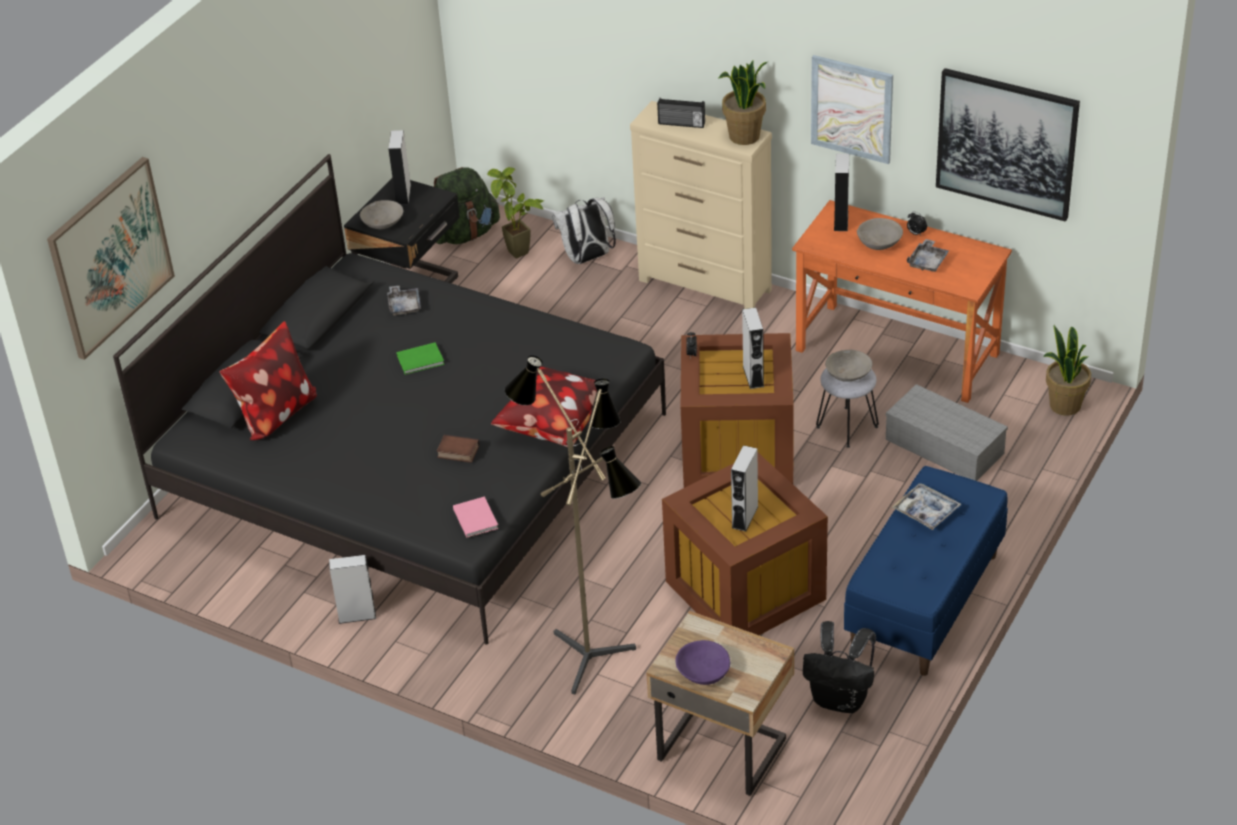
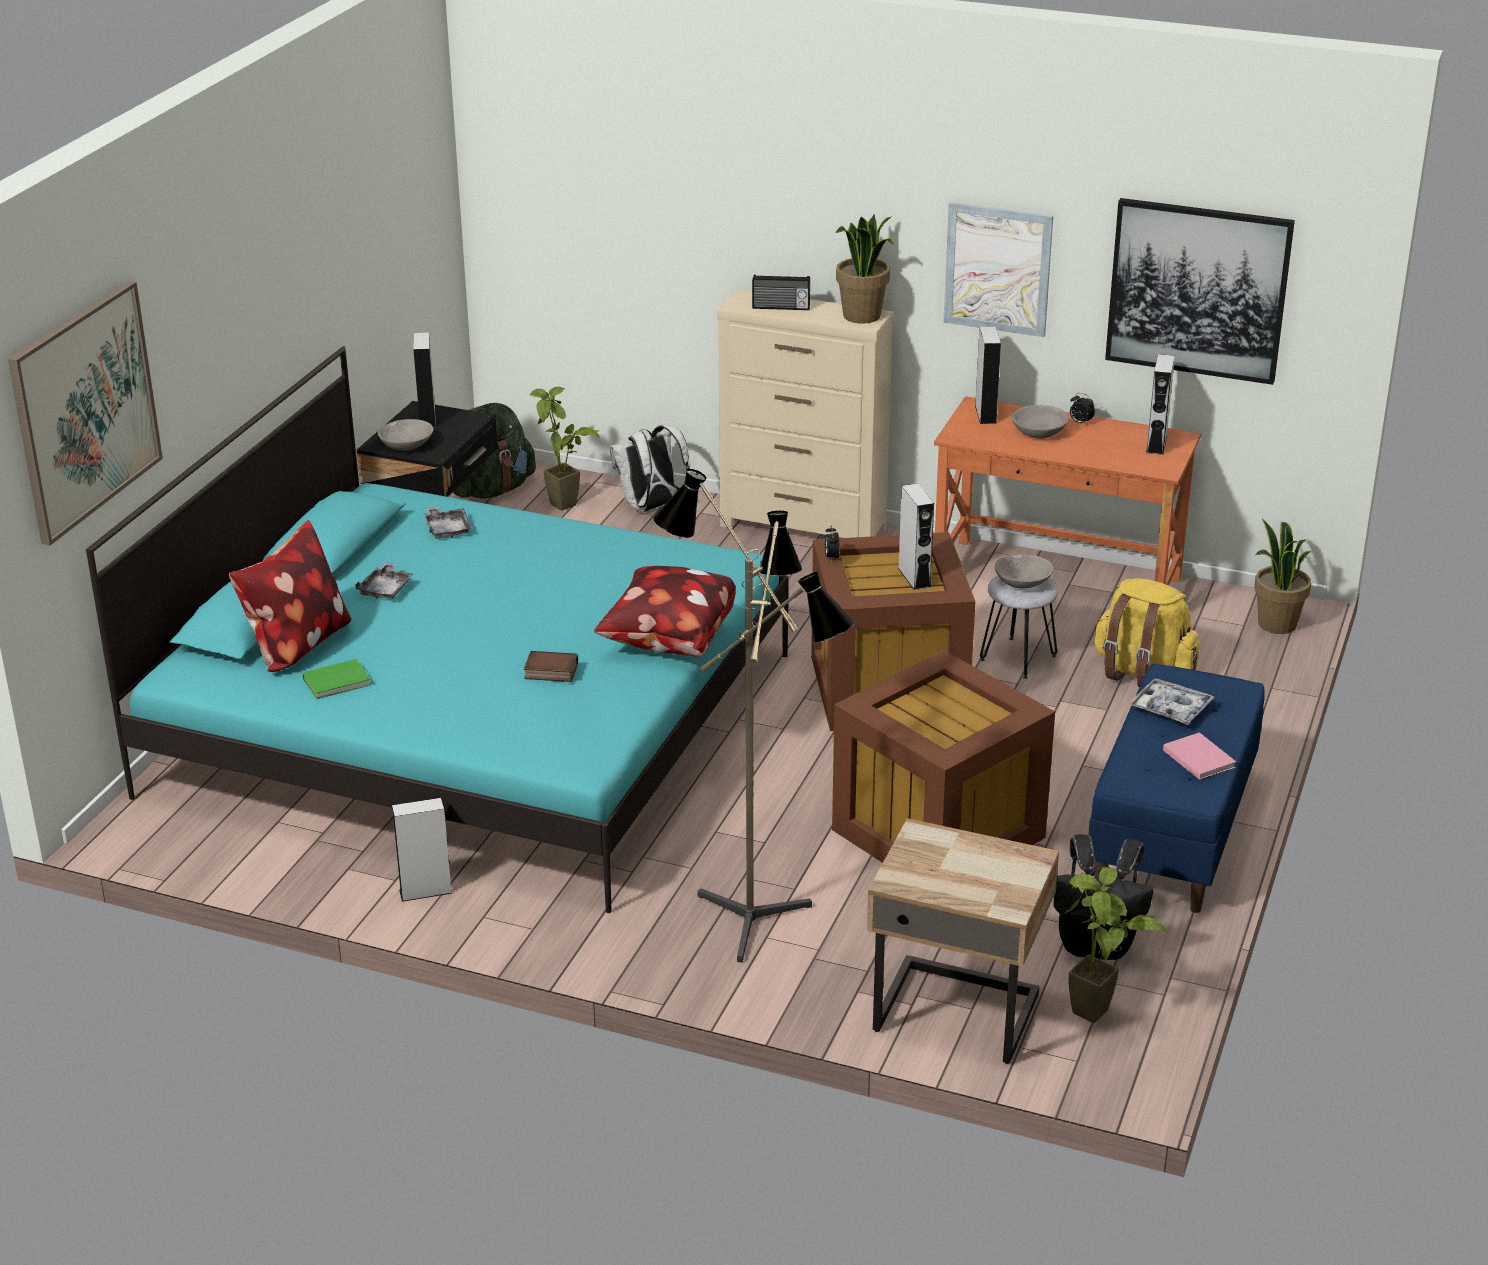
camera: 10 degrees left, 10 degrees down
(414, 464) = (472, 723): black bed -> turquoise bed
(422, 360) = (482, 582): green book -> green book (339, 682)
(476, 518) = (590, 739): pink book -> pink book (1198, 758)
(703, 671) = (945, 883): purple bowl -> none
(745, 517) = (947, 719): grey speaker -> grey speaker (1156, 444)
(825, 764) = (1099, 1020): none -> potted plant
(928, 261) = (1104, 448): grey tray -> grey tray (386, 589)
(942, 446) = (1142, 671): grey storage box -> yellow backpack

